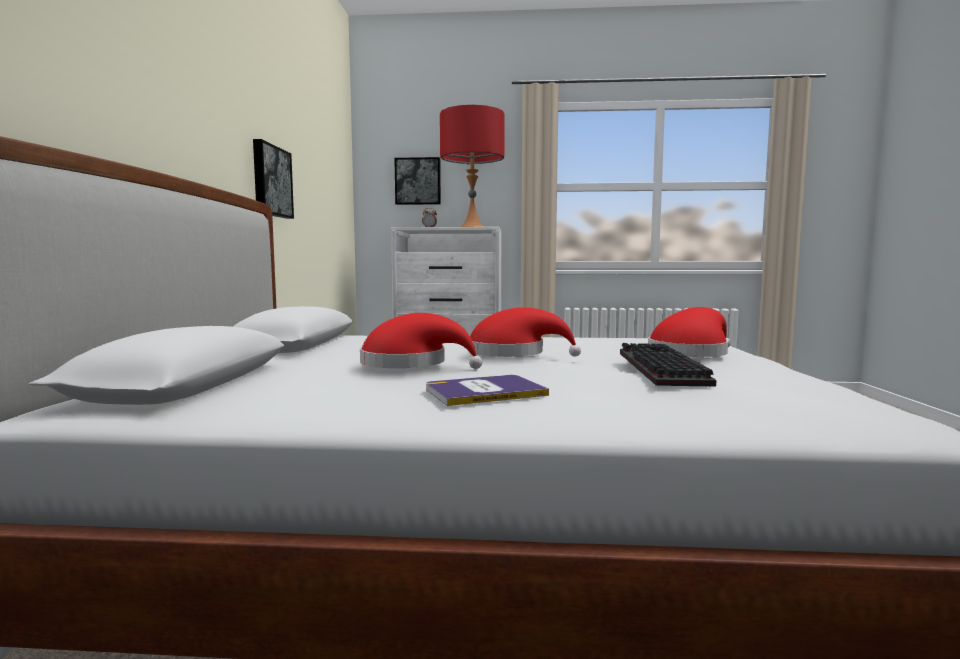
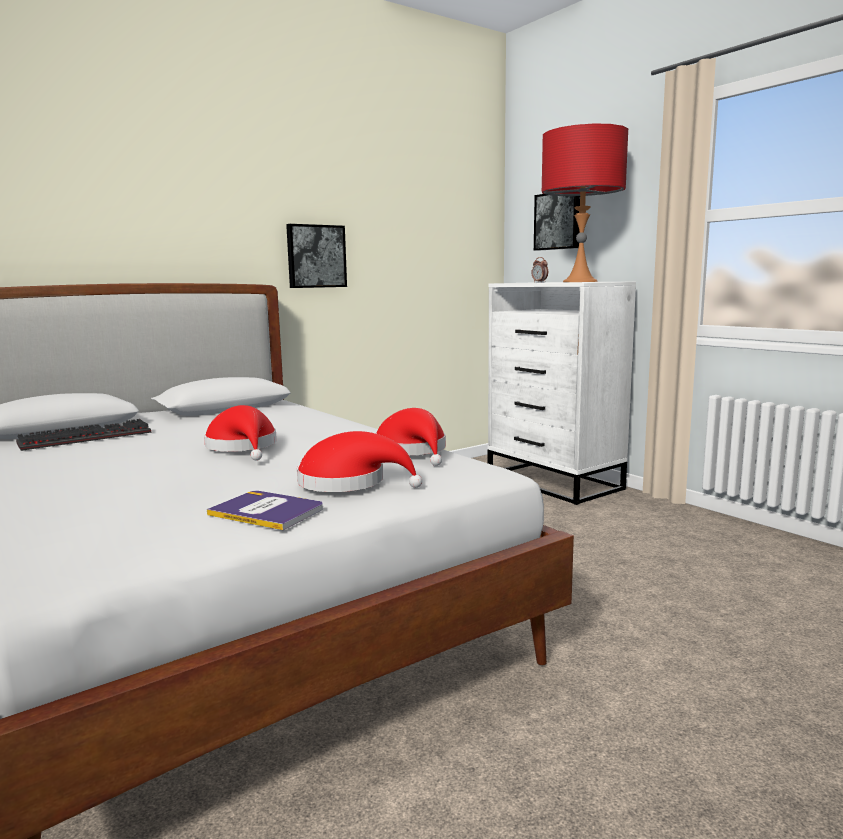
camera: 50 degrees right, 5 degrees up
(411, 364) = (159, 441): red hat -> red hat (413, 451)
(484, 392) = (75, 470): book -> book (267, 511)
(656, 367) = (205, 484): keyboard -> keyboard (87, 437)

